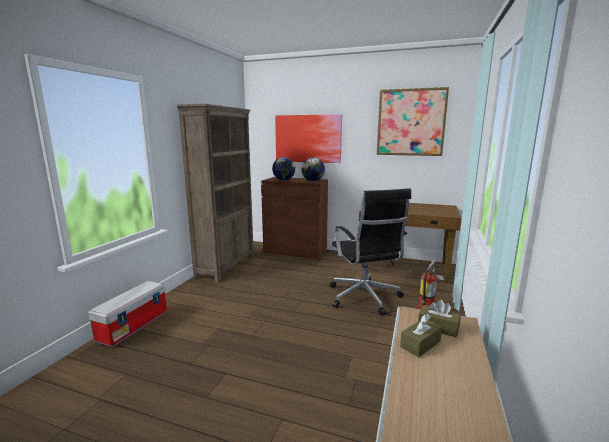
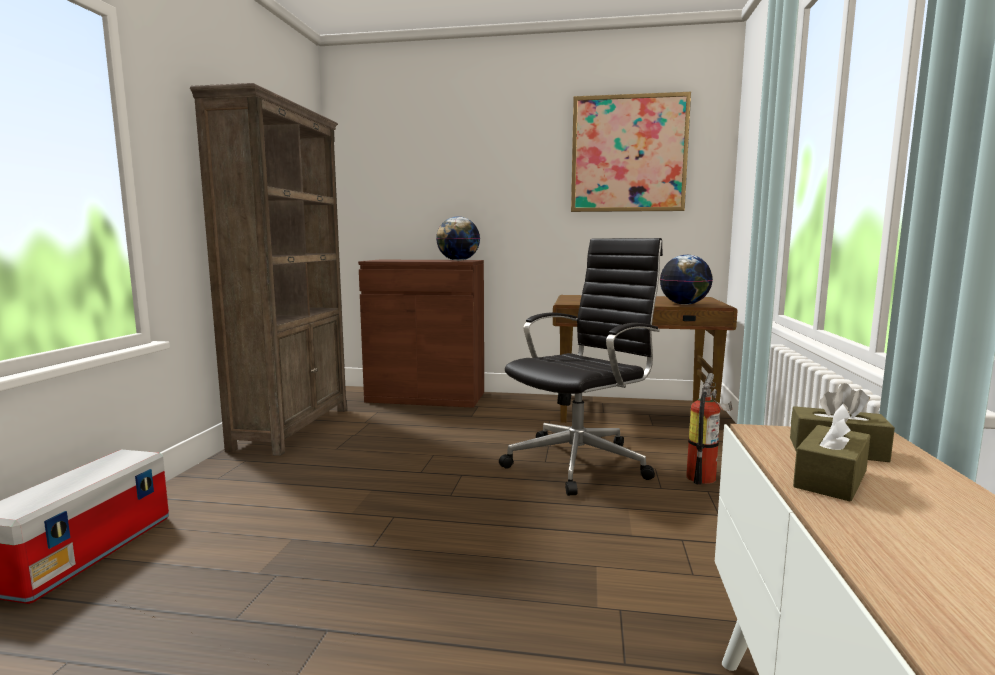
camera: 10 degrees left, 5 degrees down
(284, 180) = (403, 260): globe -> globe (684, 304)
(308, 138) = (444, 186): picture -> none
(364, 298) = (581, 462): black office chair -> black office chair turned 105 degrees counterclockwise

